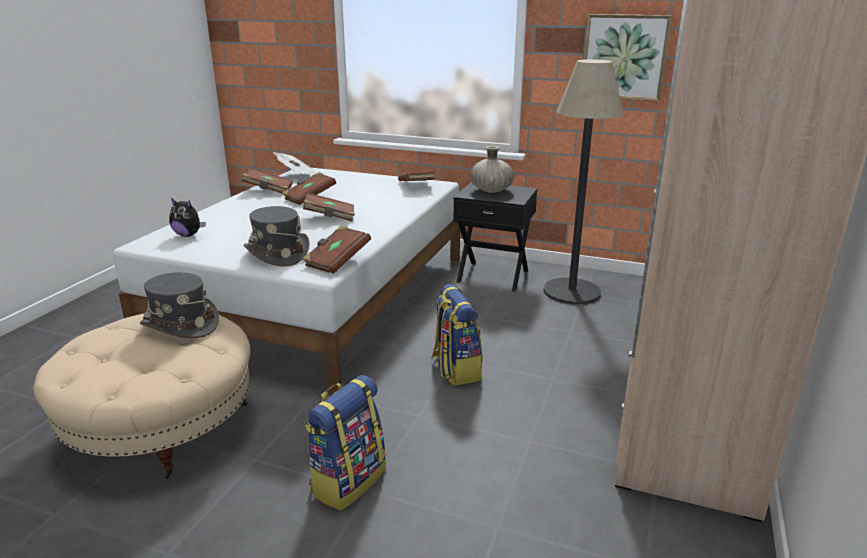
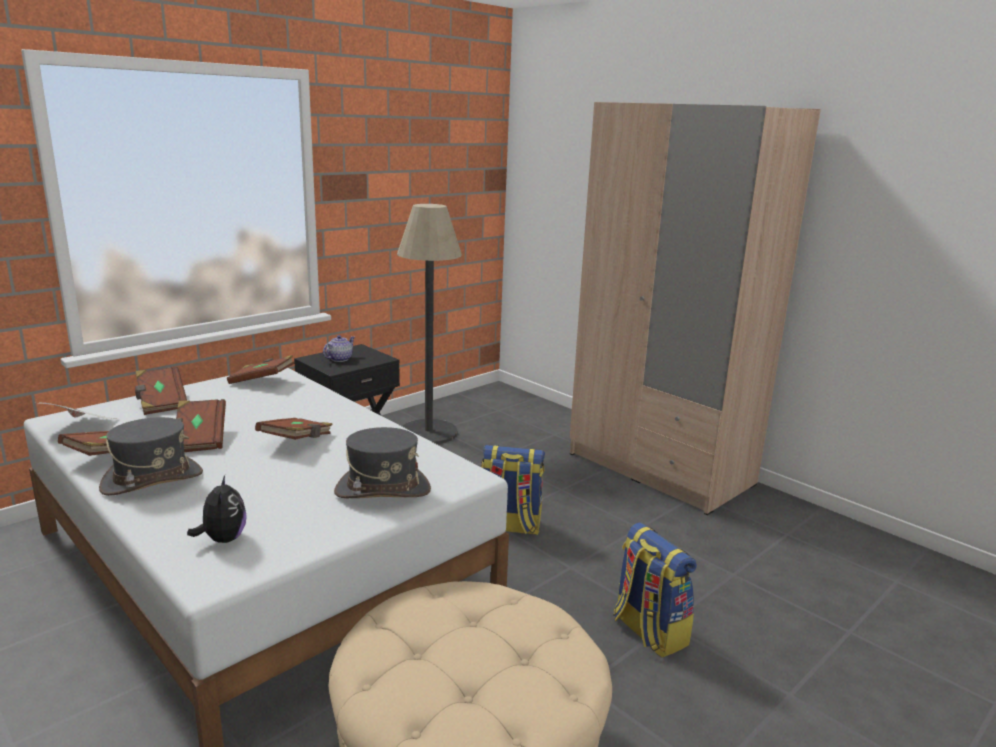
camera: 65 degrees left, 5 degrees down
(180, 325) = (432, 616): grey hat -> grey hat (152, 480)
(188, 235) = (223, 539): plush toy -> plush toy turned 60 degrees counterclockwise
(337, 261) = (445, 463): brown book -> brown book (161, 402)
(491, 190) = (339, 359): beige vase -> teapot
(624, 57) = (402, 199): picture -> none

